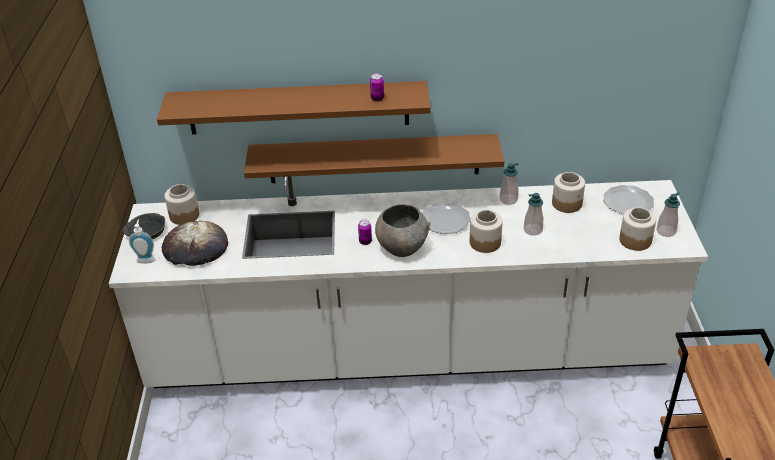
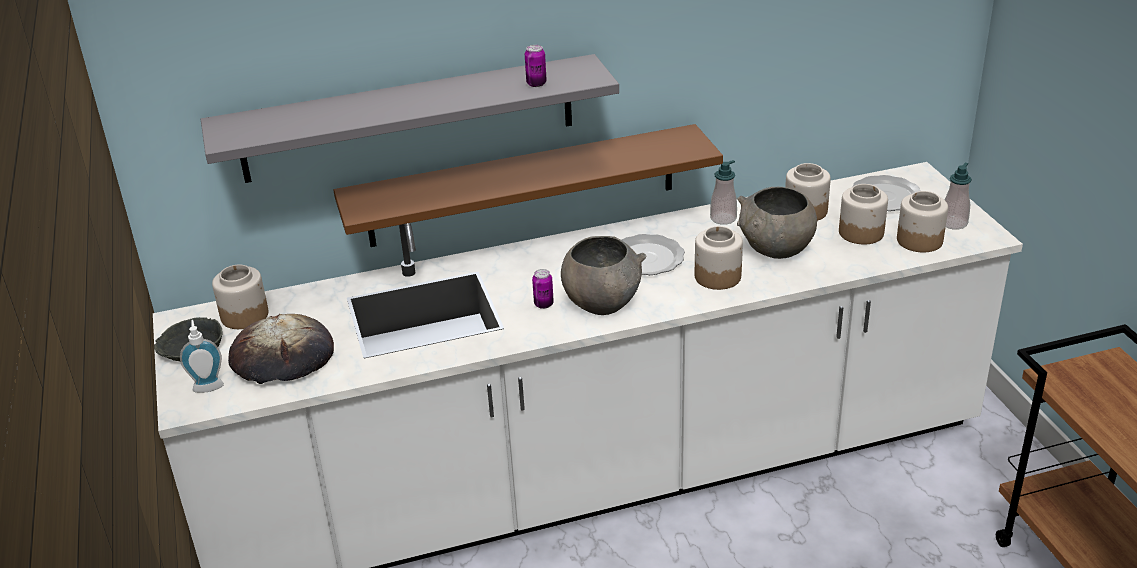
camera: 15 degrees left, 5 degrees down
(298, 107) = (408, 119): brown shelf -> grey shelf
(533, 230) = (776, 250): soap dispenser -> grey bowl
(597, 227) = (861, 232): none -> jar

